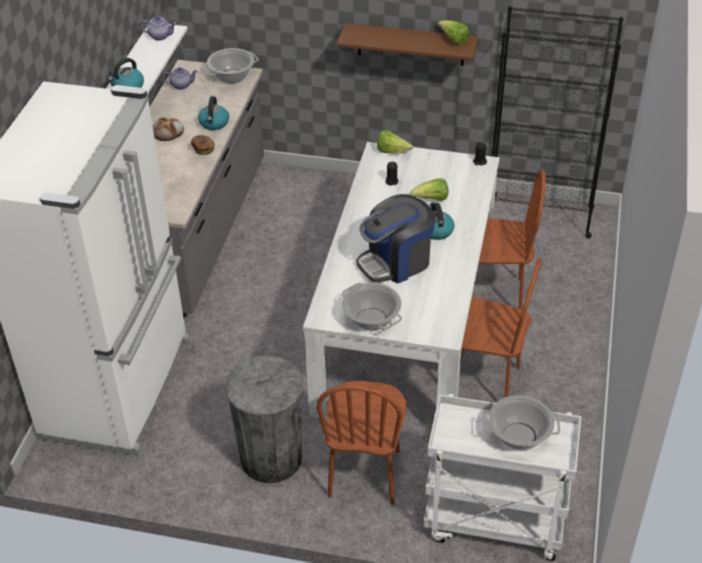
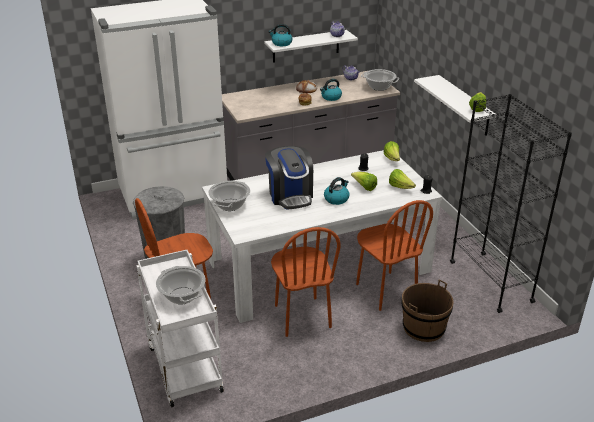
camera: 55 degrees right, 10 degrees down
(396, 262) = (290, 195): coffee machine -> coffee machine turned 135 degrees counterclockwise
(410, 44) = (464, 105): brown shelf -> white shelf
(455, 175) = (400, 187): none -> lettuce
(571, 300) = (424, 328): none -> brown bucket

